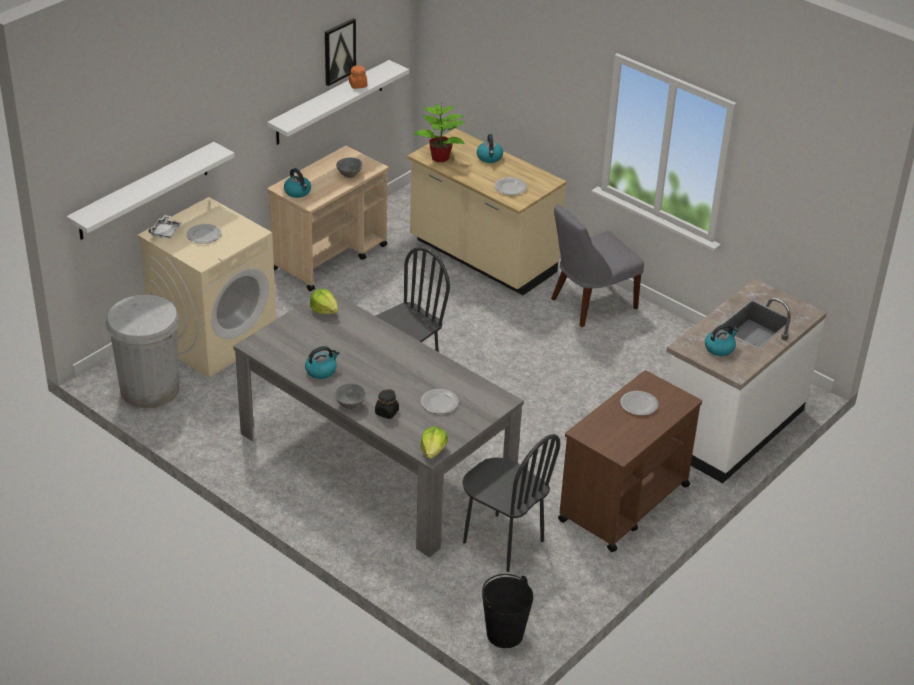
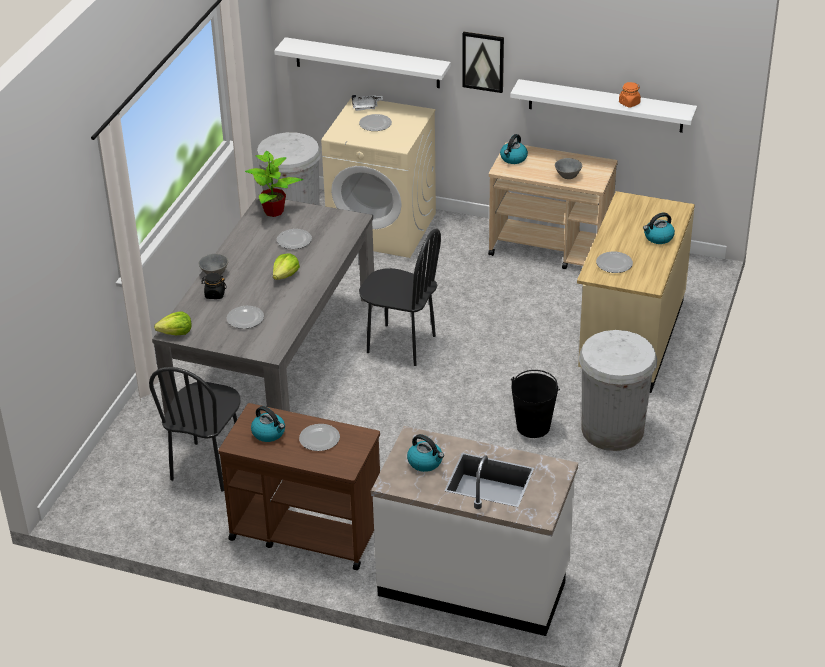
camera: 70 degrees right, 0 degrees up
(321, 371) = (251, 246): kettle -> kettle (269, 433)
(324, 310) = (339, 222): lettuce -> lettuce (285, 275)
(333, 343) = (293, 240): none -> plate
(339, 51) = (623, 59): picture -> picture (483, 61)
(440, 157) = (630, 210): potted plant -> potted plant (274, 211)
(504, 634) = (91, 498): black bucket -> black bucket (533, 426)
(590, 304) = (612, 430): grey chair -> white trash can

